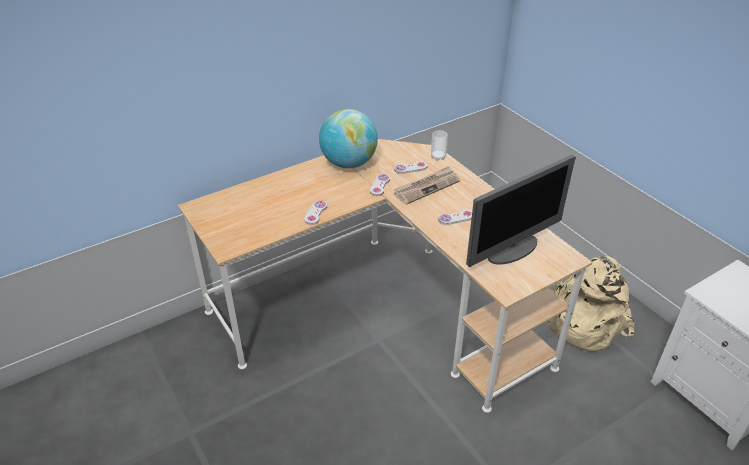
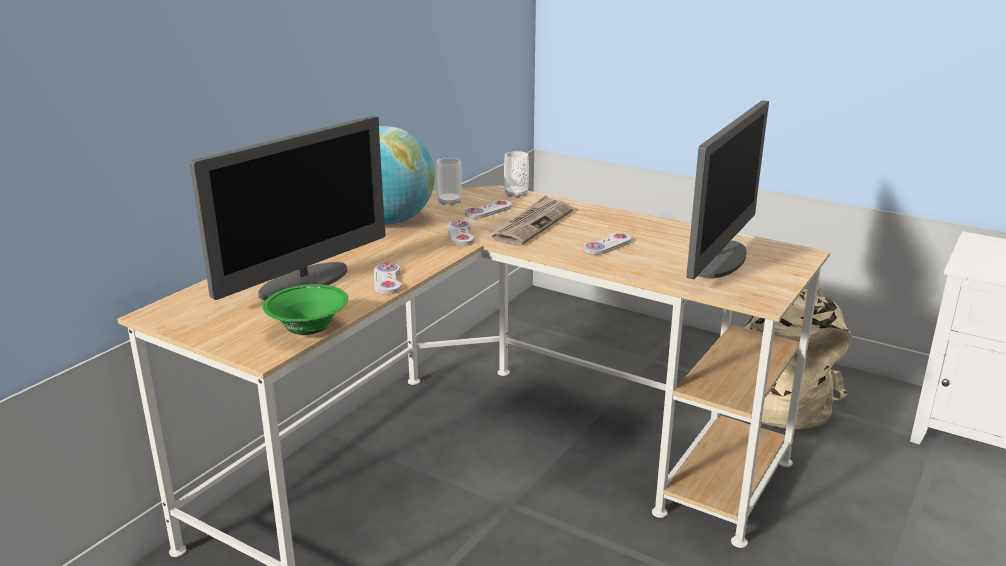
camera: 25 degrees left, 15 degrees down
(255, 240) = (309, 330): none -> green bowl
(275, 203) = (305, 282): none -> monitor
(394, 154) = (449, 202): none -> cup

